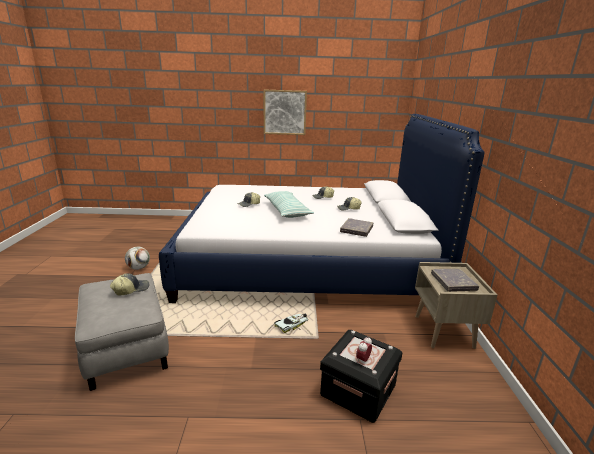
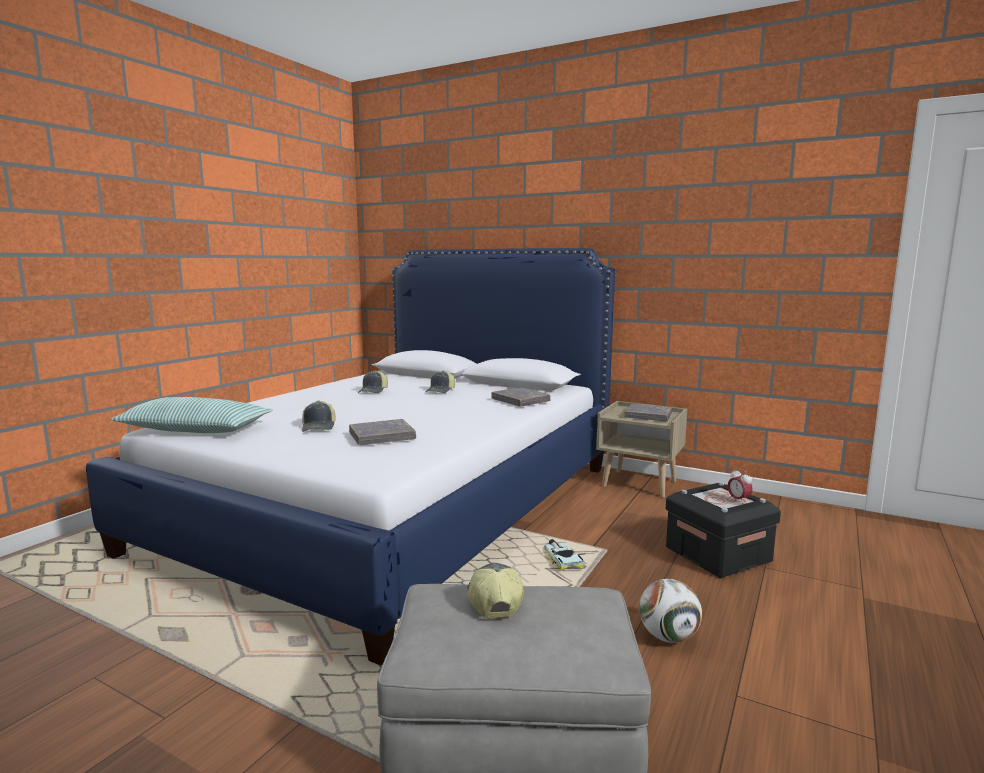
camera: 60 degrees left, 10 degrees down
(139, 268) = (141, 694): football -> football (668, 637)
(246, 217) = (382, 437): none -> grey book
(284, 112) = (188, 260): picture -> none
(287, 211) = (394, 414): pillow -> pillow (195, 430)

